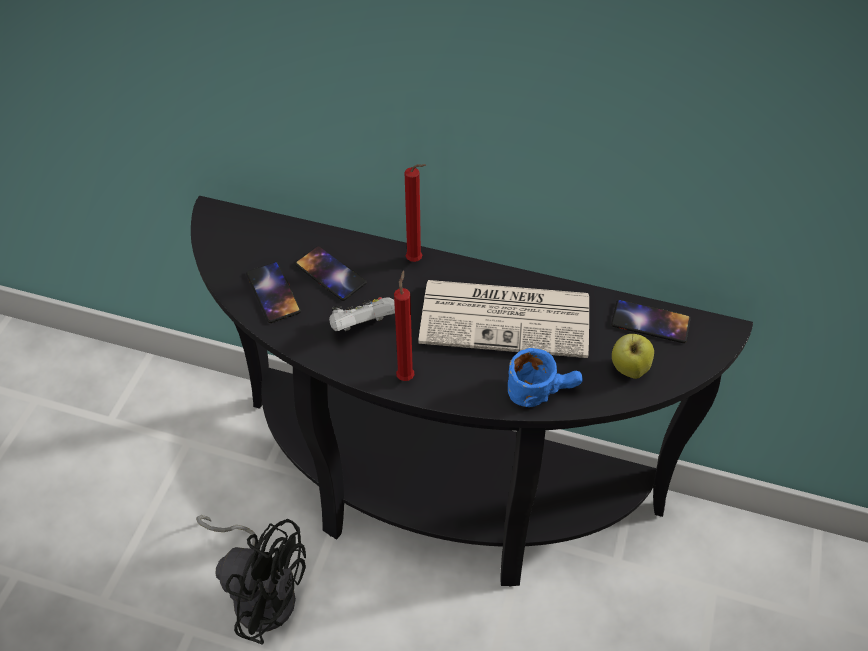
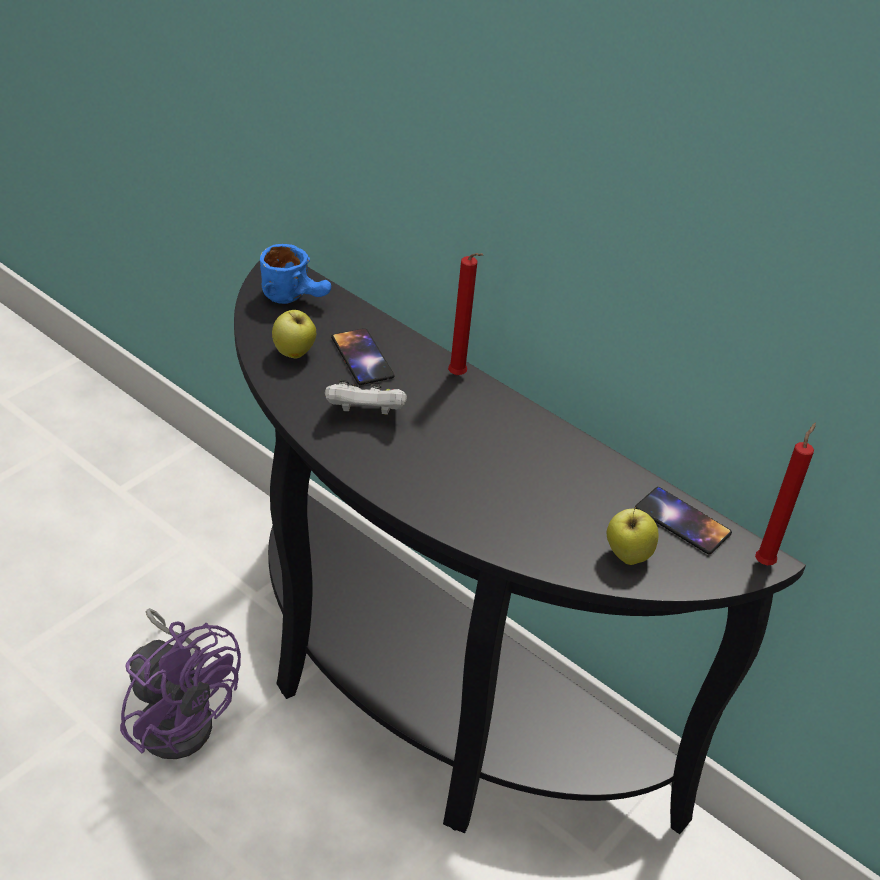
camera: 20 degrees right, 10 degrees down
(261, 590) = (179, 715): black fan -> purple fan
(273, 292) = (294, 353): phone -> apple
(406, 375) = (380, 472): red candle -> red candle (765, 561)
(507, 318) = (523, 461): newspaper -> none
(542, 391) = (516, 539): blue mug -> blue mug (297, 296)

